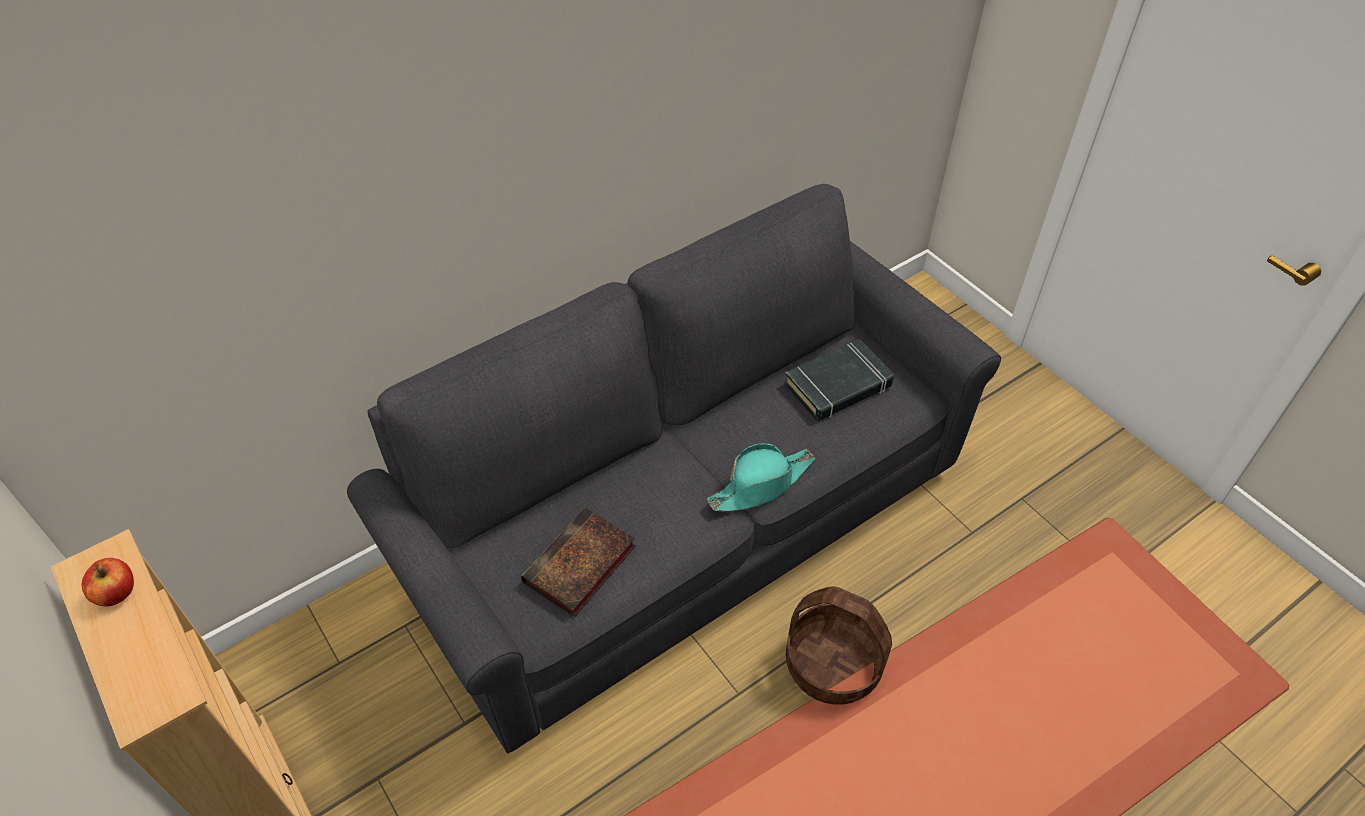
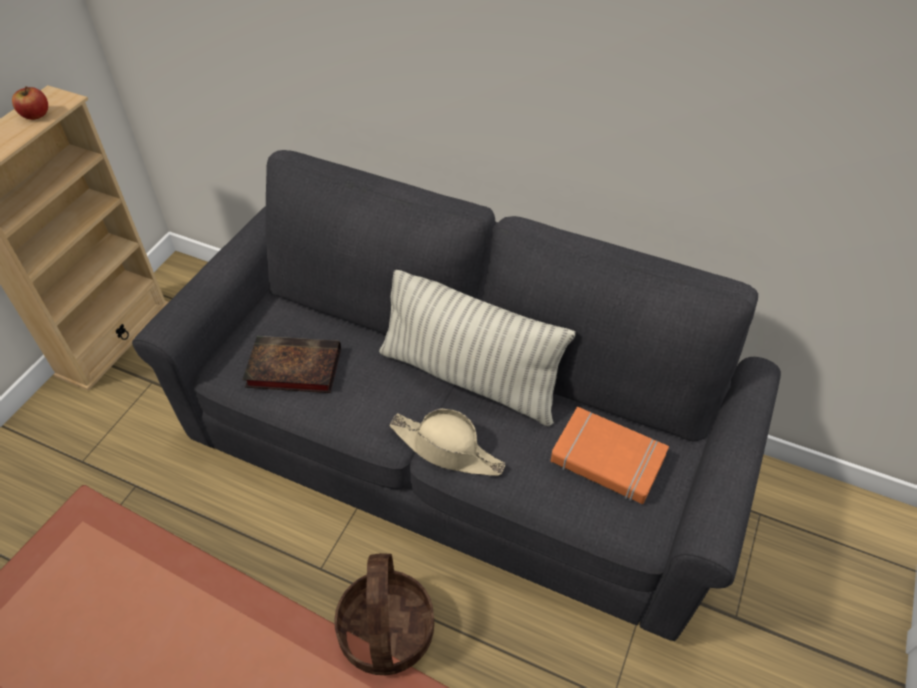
camera: 60 degrees right, 0 degrees up
(692, 434) = (469, 378): none -> pillow
(761, 484) = (447, 449): turquoise hat -> beige hat
(838, 386) = (607, 460): black book -> orange book

